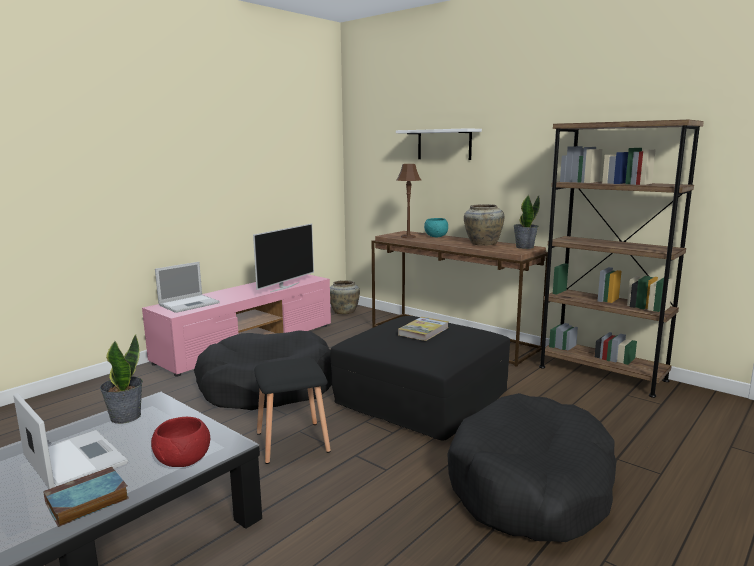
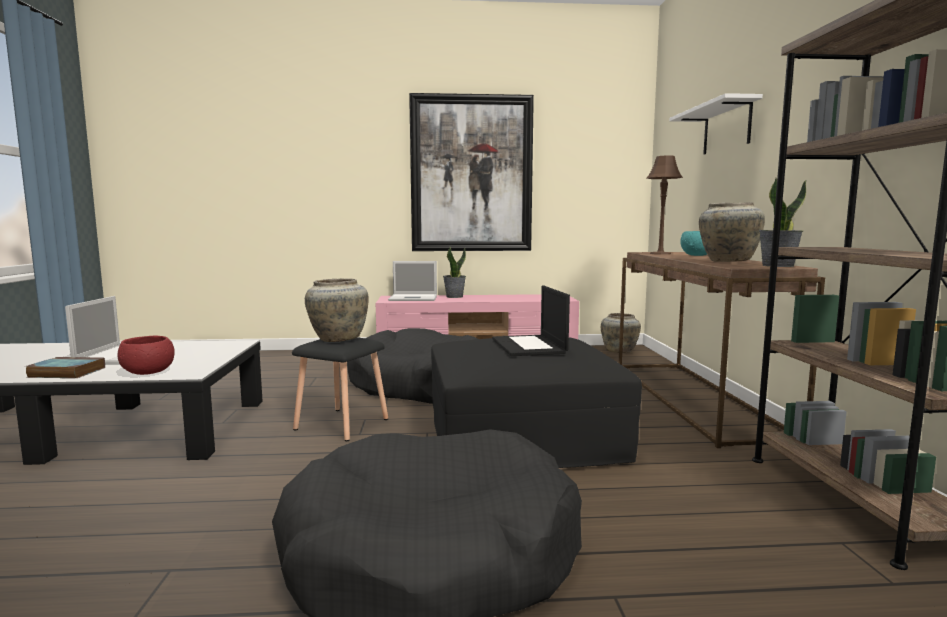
camera: 45 degrees right, 5 degrees down
(125, 417) = (203, 345): potted plant -> potted plant (454, 296)
(215, 170) = (471, 174): none -> picture
(284, 287) = (516, 300): television -> none
(286, 366) = (338, 339): none -> beige vase
(423, 331) = (529, 346): book -> laptop

